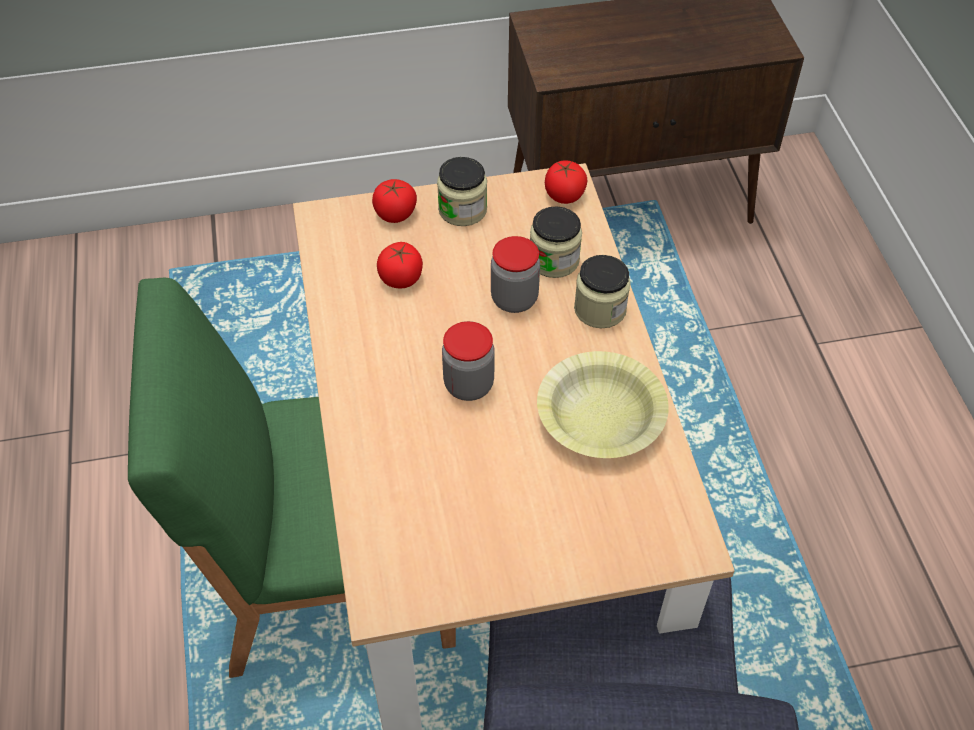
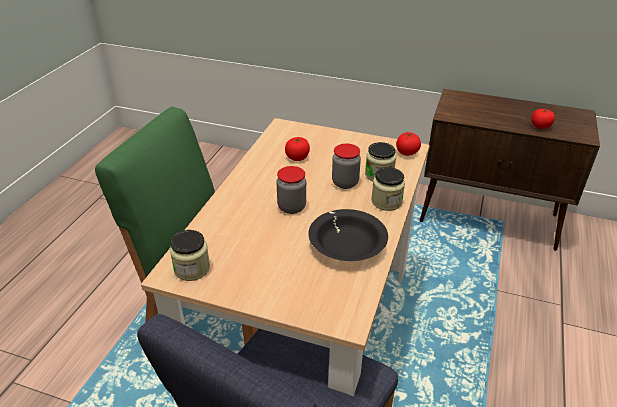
camera: 30 degrees right, 15 degrees down
(395, 214) = (316, 134): tomato -> tomato (540, 126)
(462, 210) = (350, 142): jar -> jar (192, 269)
(600, 416) = (347, 245): yellow bowl -> black bowl

